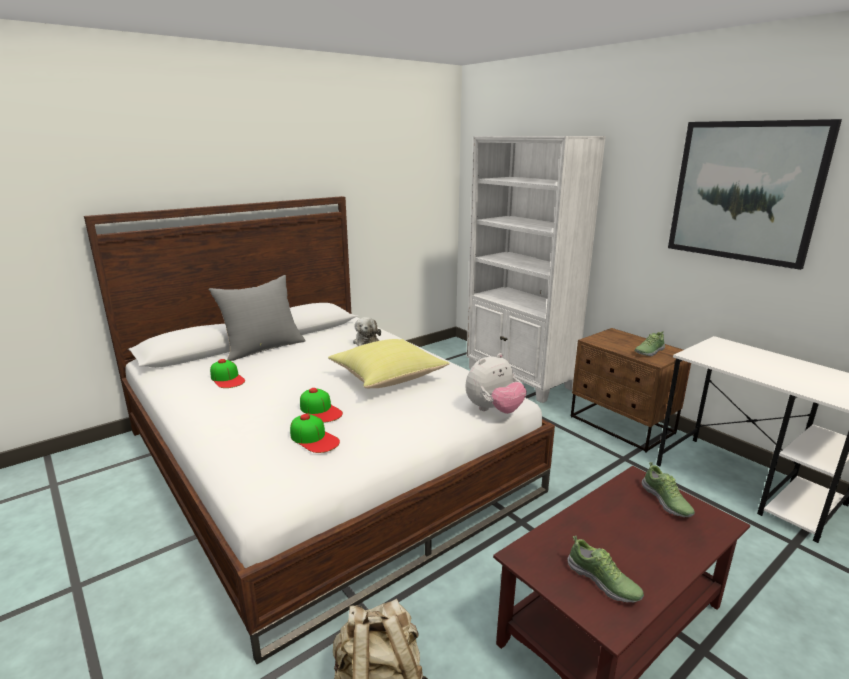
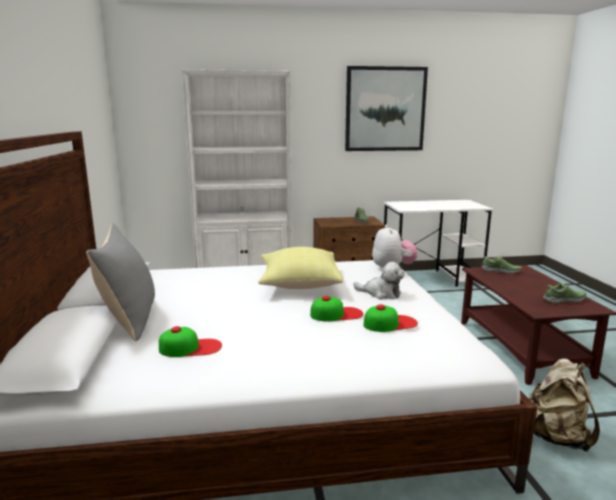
camera: 60 degrees left, 5 degrees down
(366, 342) = (204, 277): plush toy -> plush toy (381, 293)

